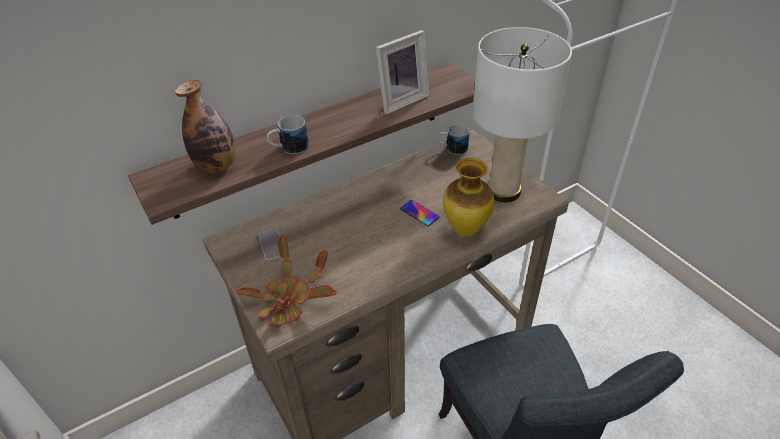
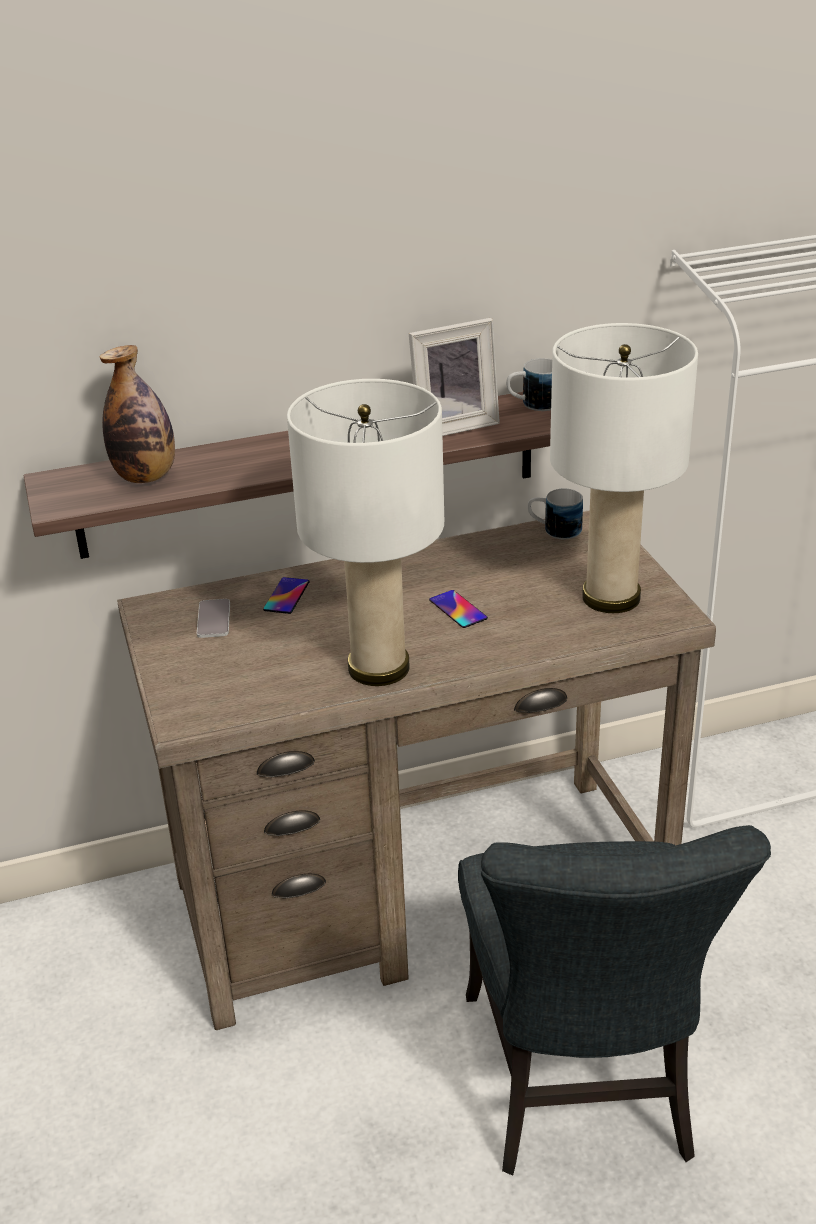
camera: 15 degrees right, 10 degrees down
(289, 148) = (256, 467): mug -> mug (533, 404)
(289, 300) = (212, 690): potted plant -> none
(311, 219) = (286, 596): none -> phone
(388, 264) = (378, 667): none -> white table lamp
(464, 230) = (519, 641): vase -> none

